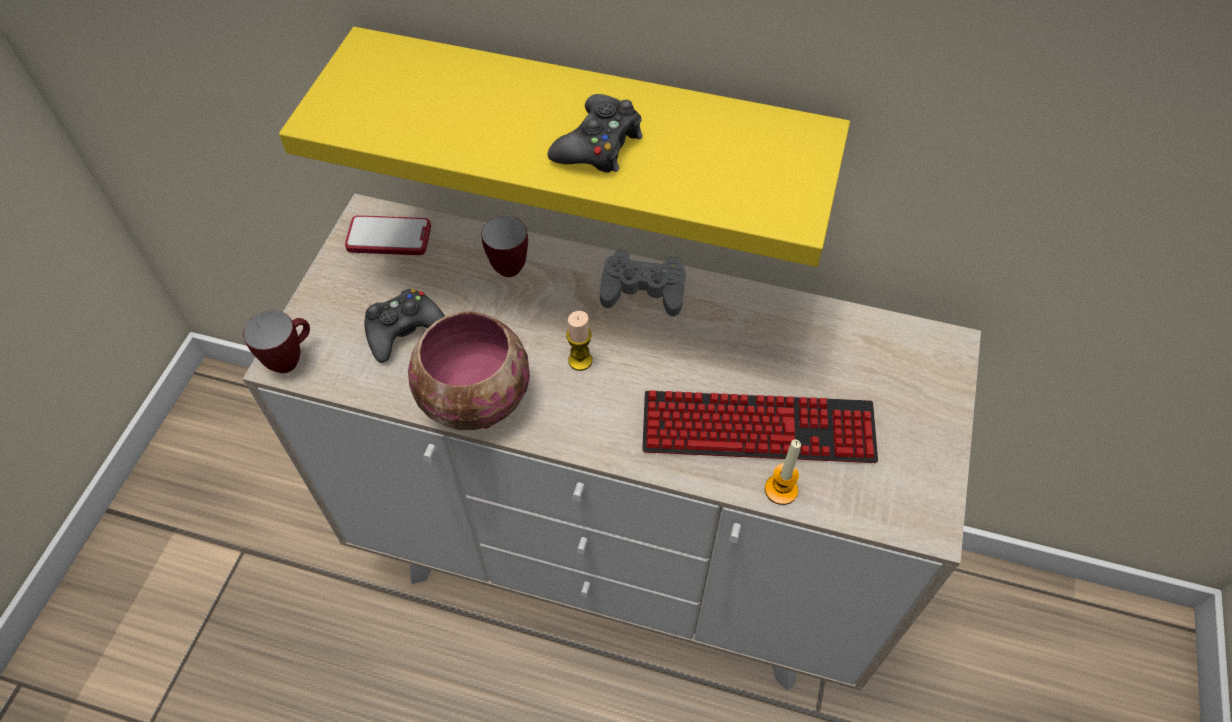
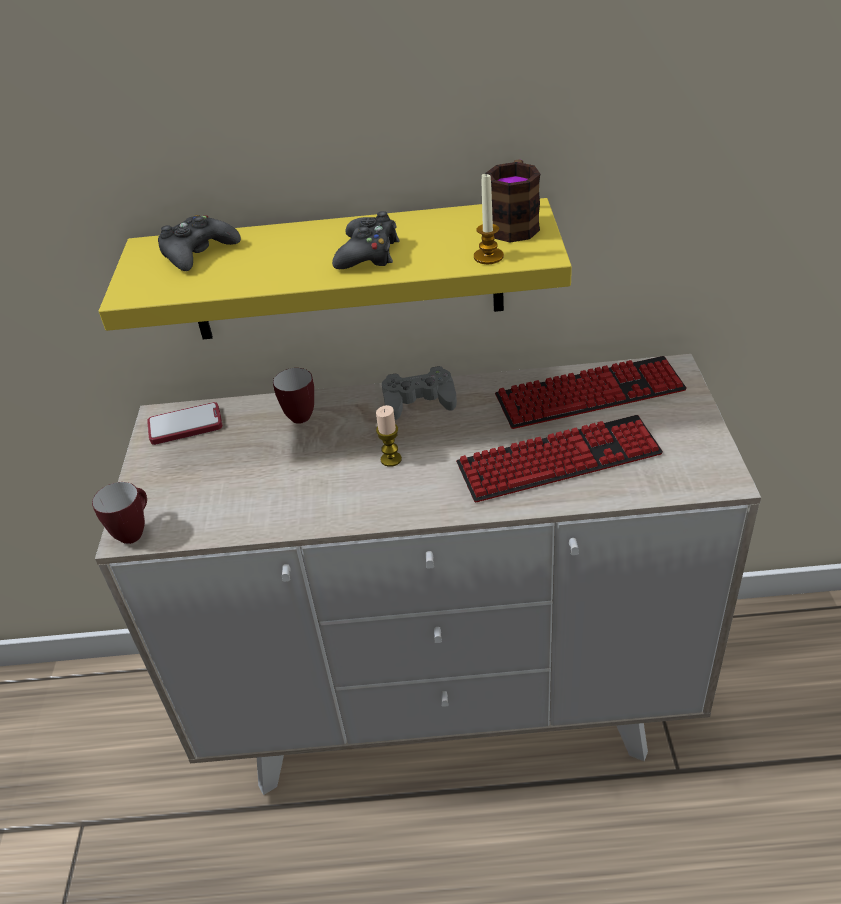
camera: 15 degrees left, 15 degrees down
(405, 330) = (229, 483): black game controller -> black game controller (198, 253)
(477, 401) = (317, 511): bowl -> none
(781, 490) = (598, 493): candle -> candle (488, 257)
(789, 153) = (515, 224): none -> mug
(834, 350) = (590, 395): none -> keyboard

